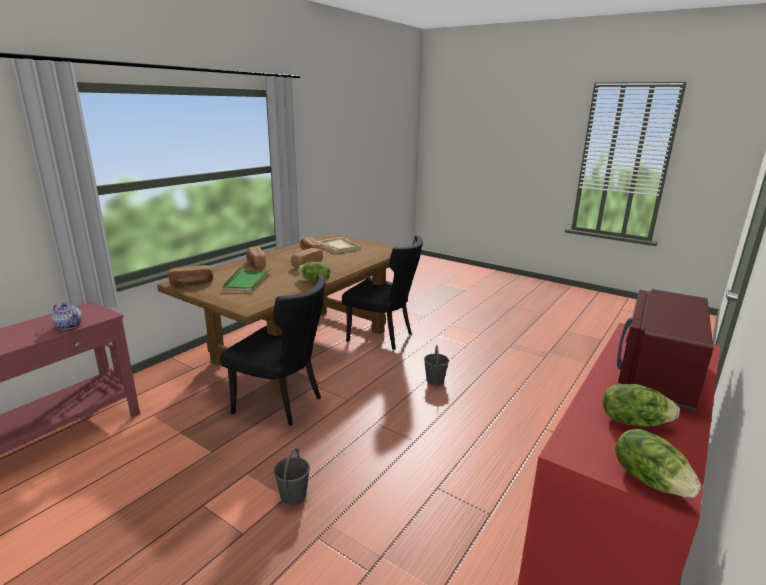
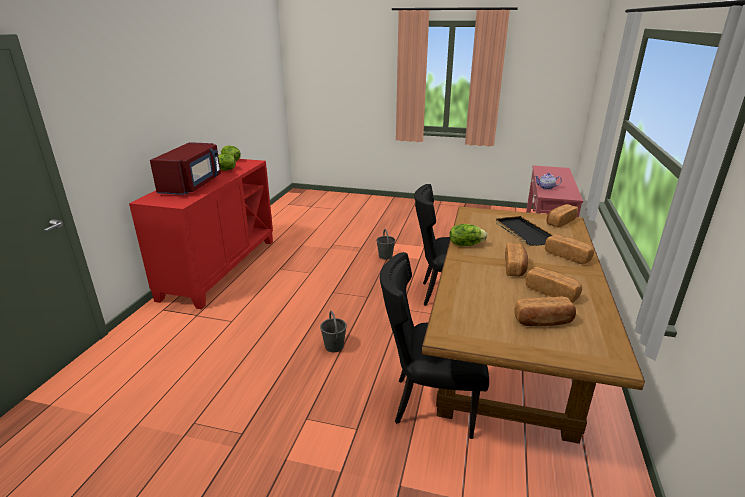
camera: 160 degrees right, 5 degrees up
(247, 281) = (523, 232): green tray -> black tray
(338, 246) = (543, 322): beige tray -> bread

